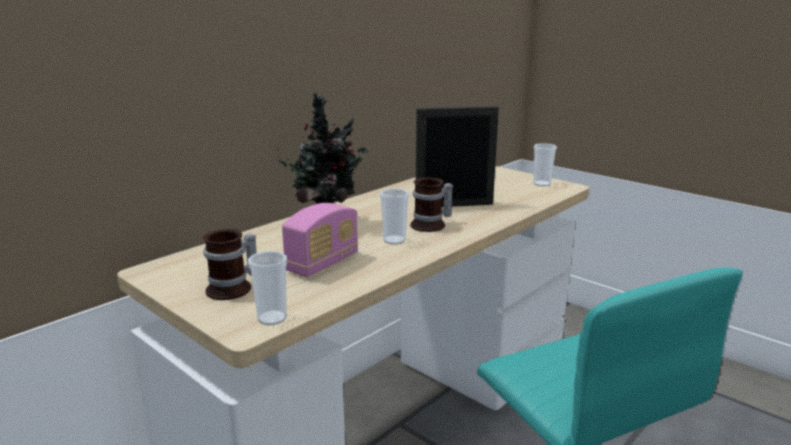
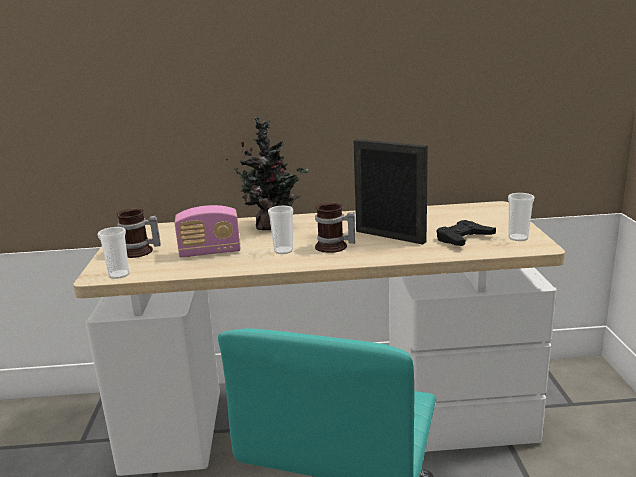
camera: 45 degrees right, 0 degrees up
(509, 193) = (463, 238): none -> black game controller

